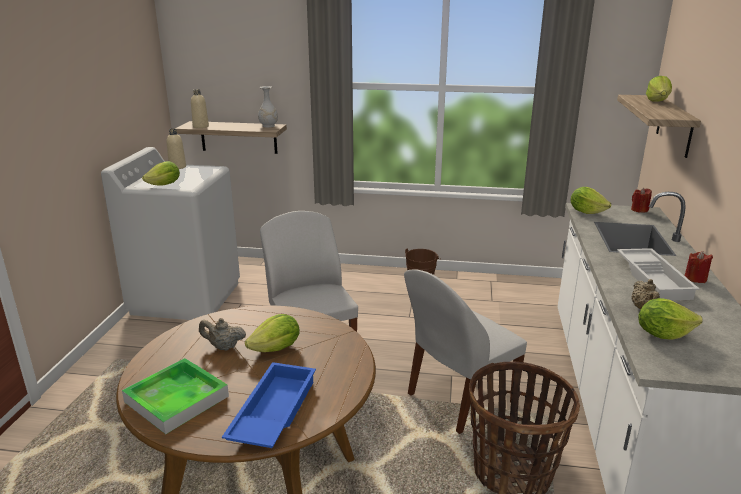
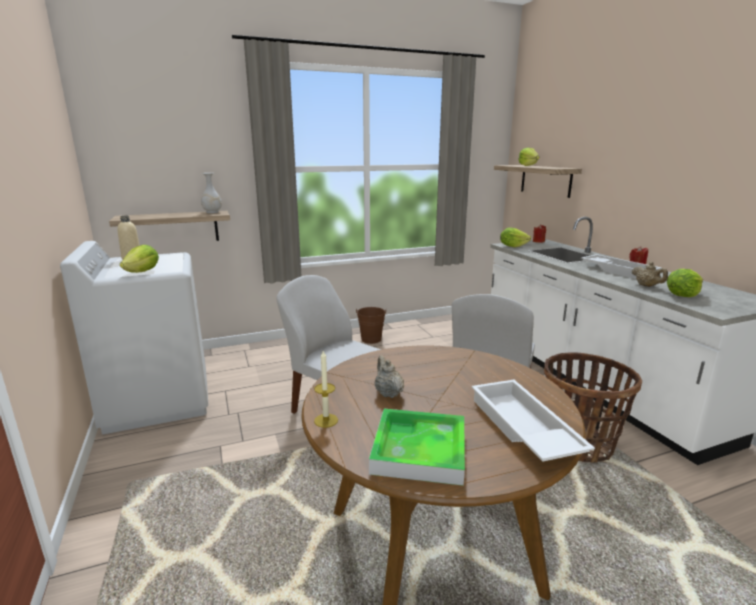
camera: 30 degrees left, 5 degrees down
(153, 354) = (326, 420): none -> candle
(200, 126) = (138, 217): beige bottle -> none
(223, 347) = (388, 393): beige teapot -> beige teapot turned 90 degrees clockwise
(272, 412) = (521, 428): blue tray -> white tray
(276, 349) = (438, 380): lettuce -> none

